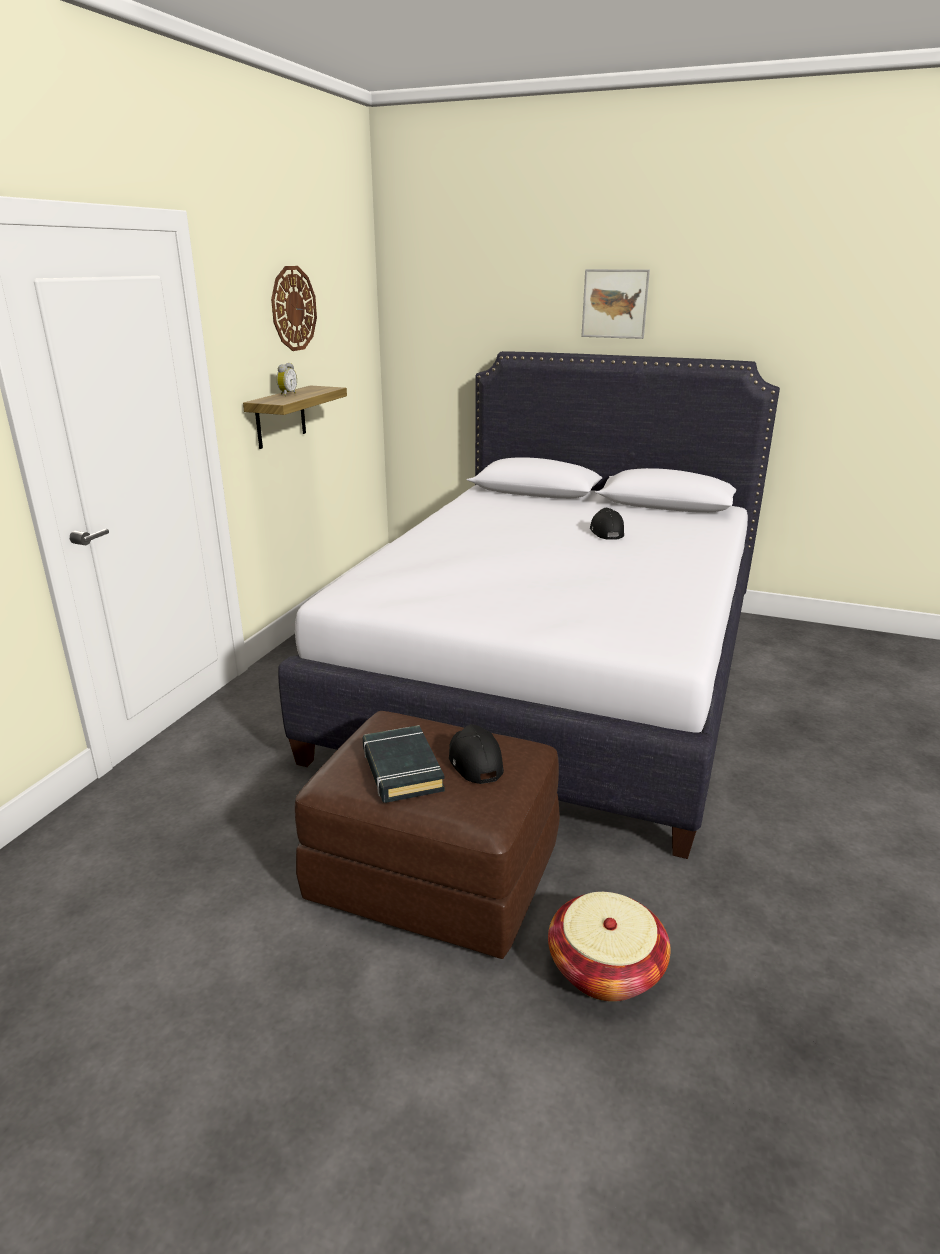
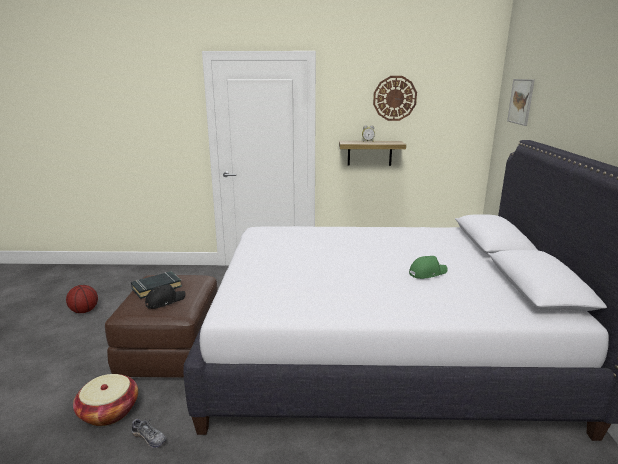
camera: 70 degrees right, 5 degrees down
(113, 1050) = (84, 311): none -> basketball
(606, 532) = (427, 273): black cap -> green cap
(614, 304) = (589, 110): picture -> picture (521, 101)
(686, 913) = (149, 438): none -> shoe

